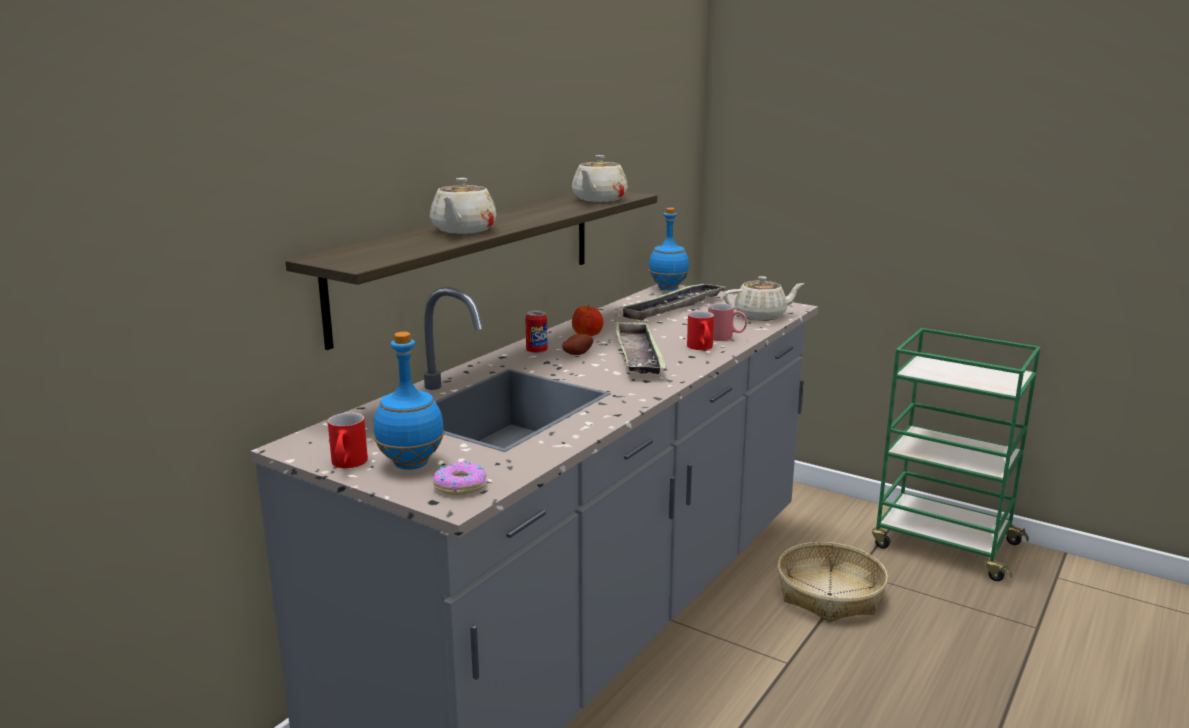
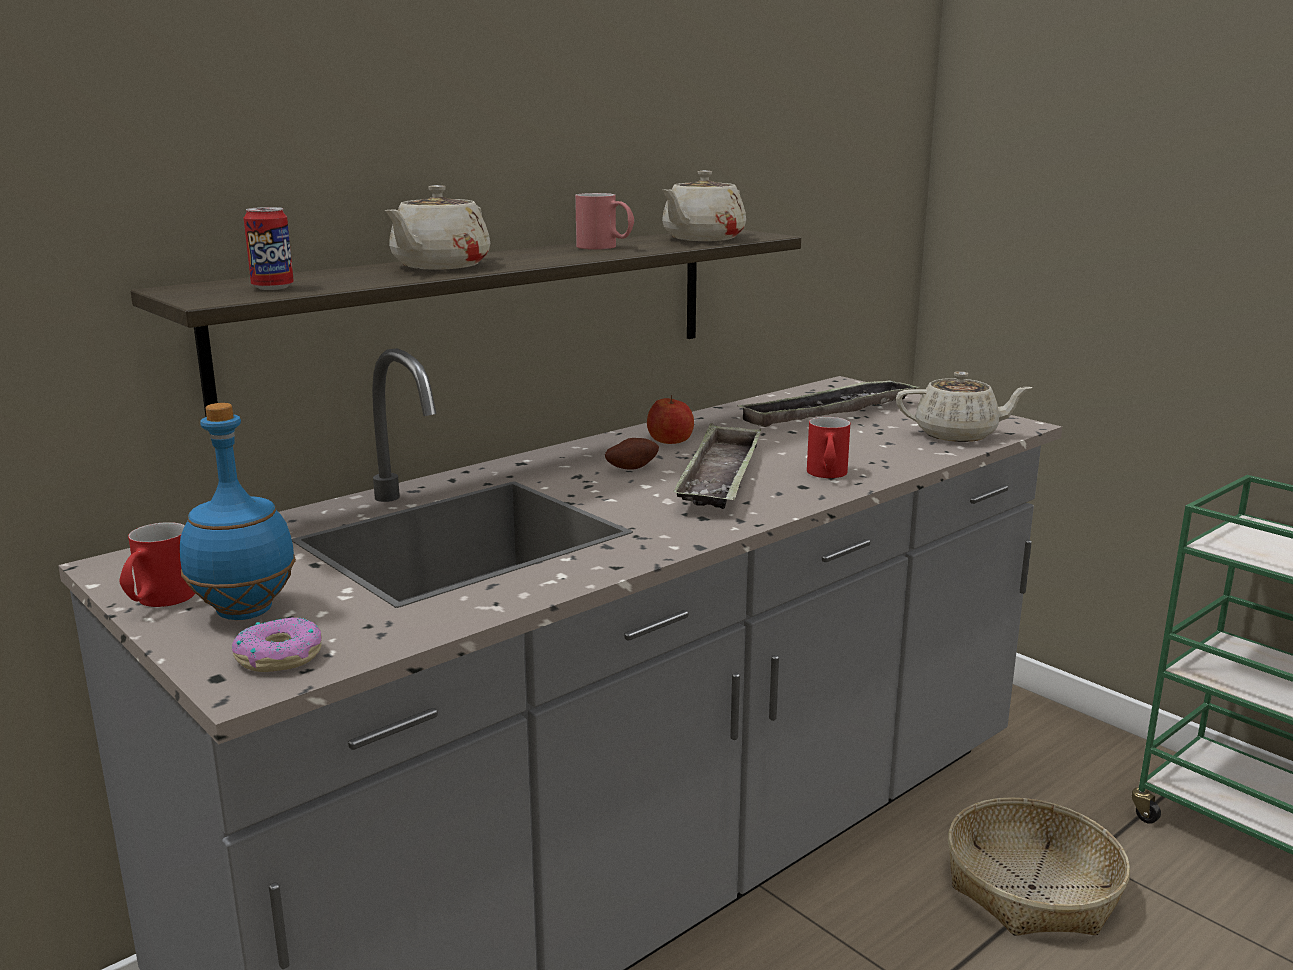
camera: 15 degrees right, 0 degrees up
(536, 351) = (576, 459): can -> can (273, 287)
(668, 288) = (841, 385): blue bottle -> none
(726, 338) = (878, 463): red mug -> red mug (605, 247)

